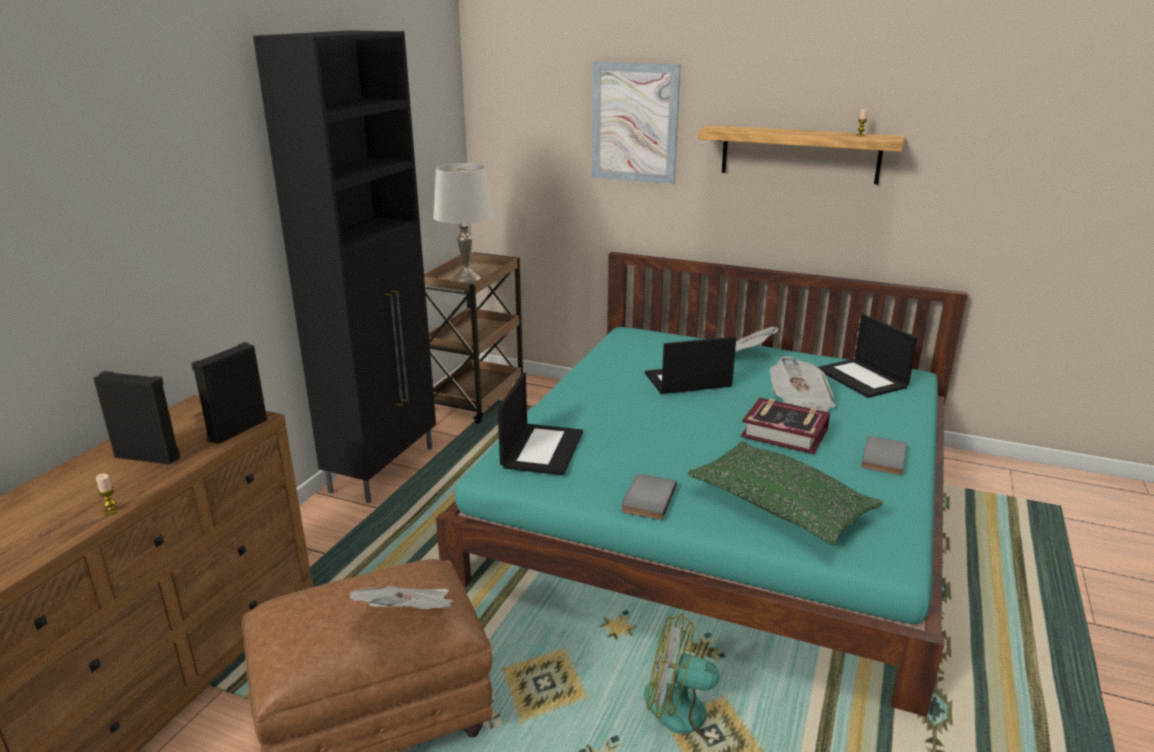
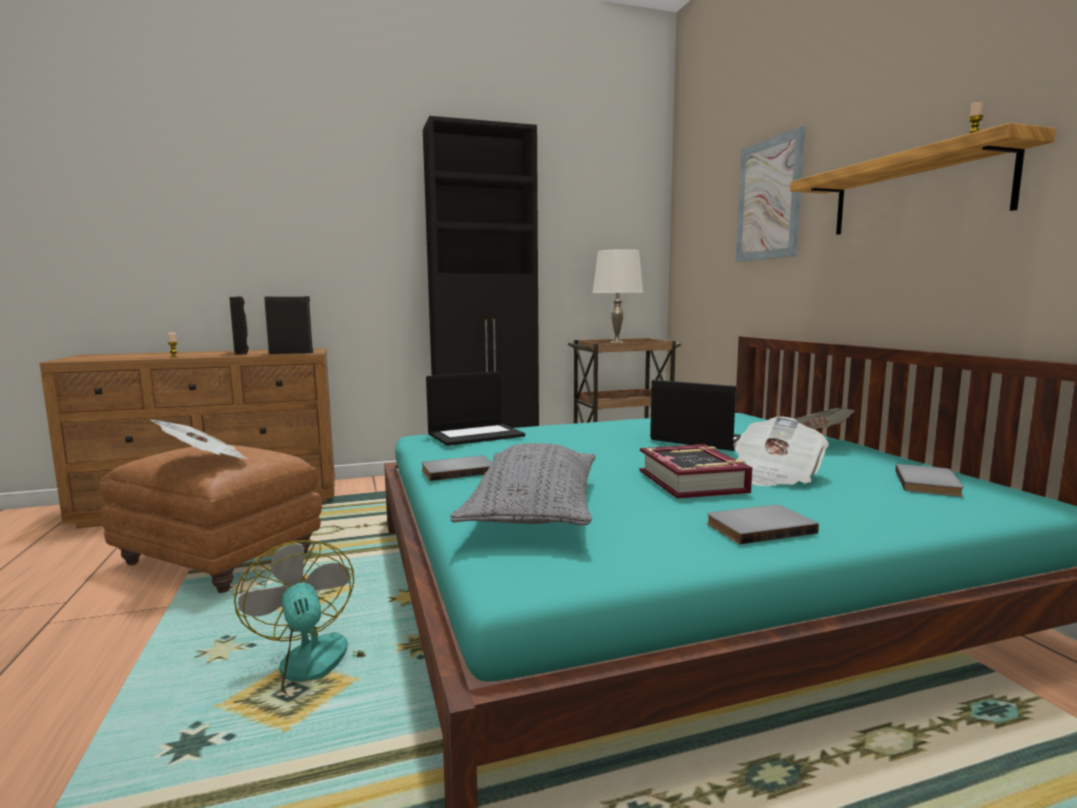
camera: 50 degrees right, 15 degrees down
(780, 507) = (534, 510): green pillow -> grey pillow
(863, 378) = (930, 483): laptop -> grey book

